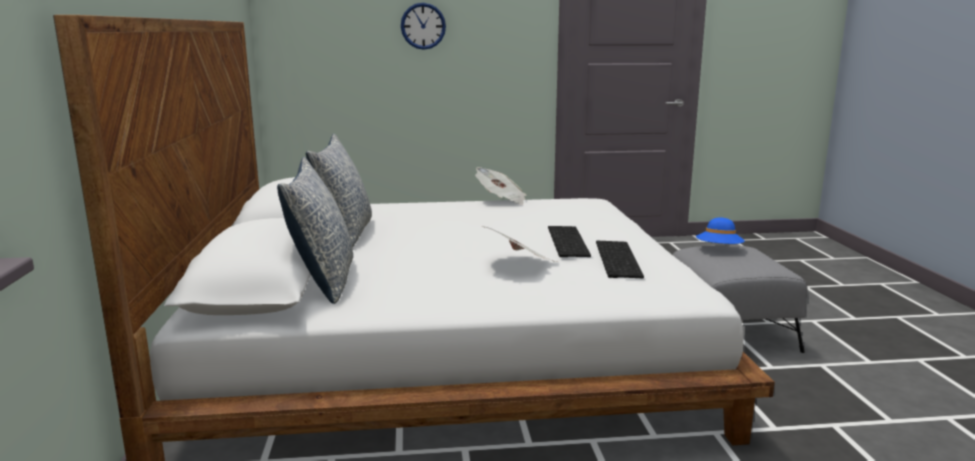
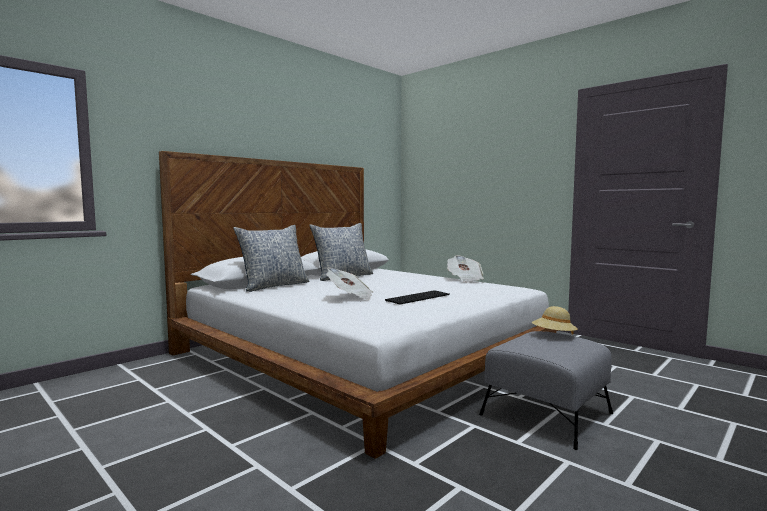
camera: 50 degrees right, 10 degrees down
(423, 26) = (482, 168): wall clock -> none
(615, 258) = (399, 305): keyboard -> none
(719, 250) = (553, 336): blue hat -> beige hat

